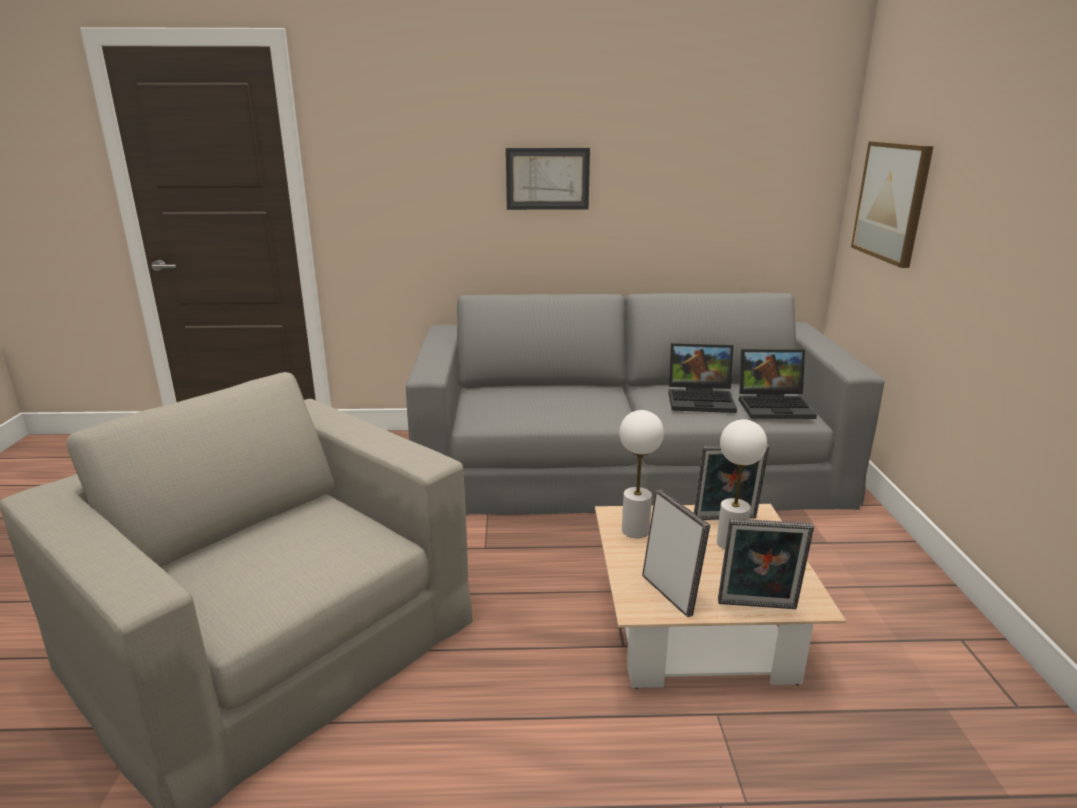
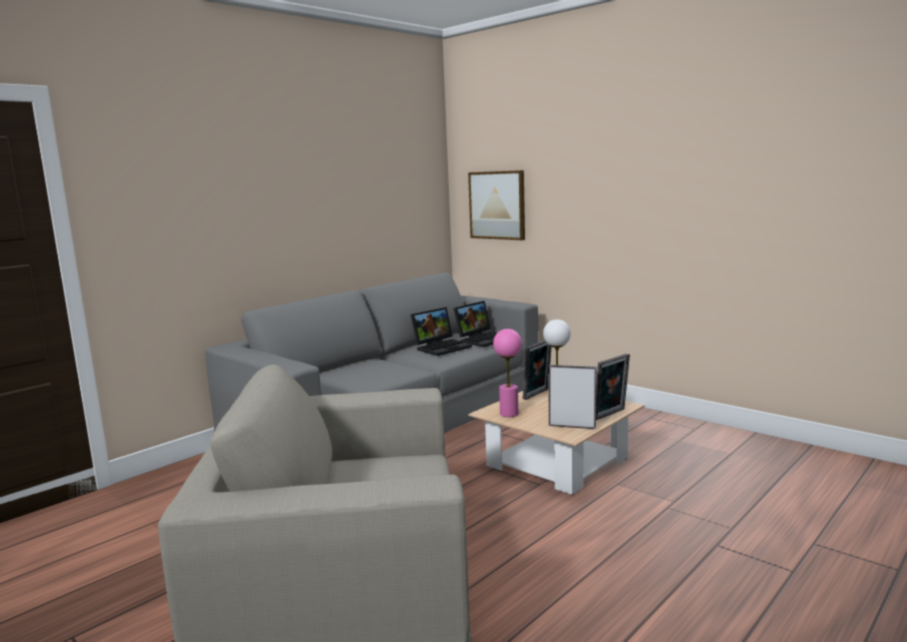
camera: 45 degrees left, 10 degrees down
(547, 179) = (282, 210): picture -> none
(635, 530) = (508, 413): white table lamp -> pink table lamp

